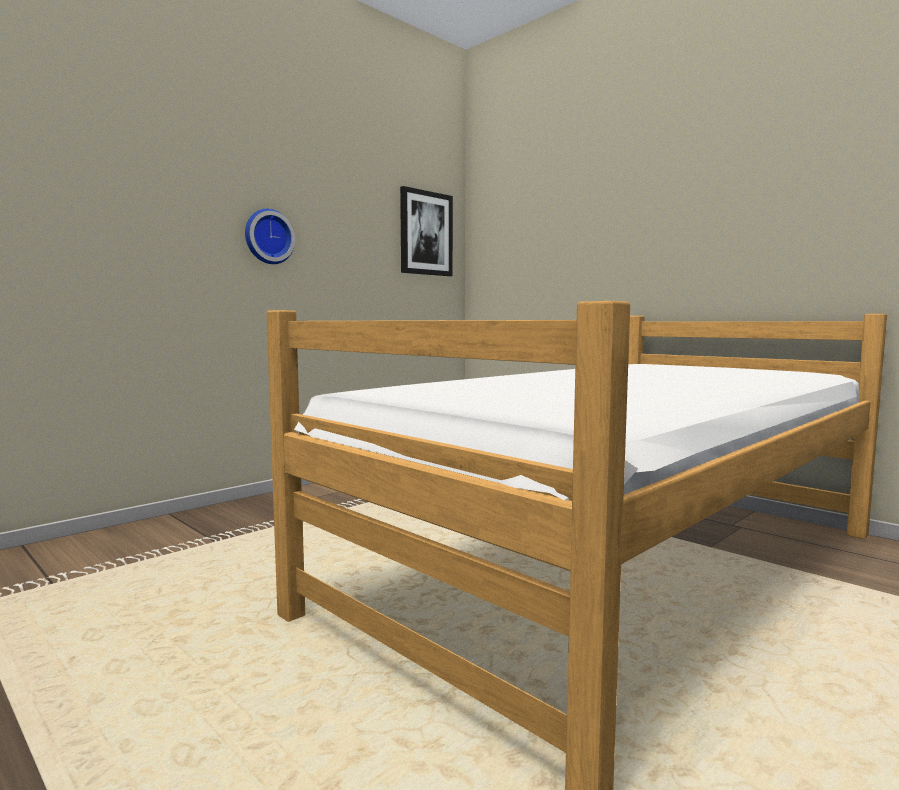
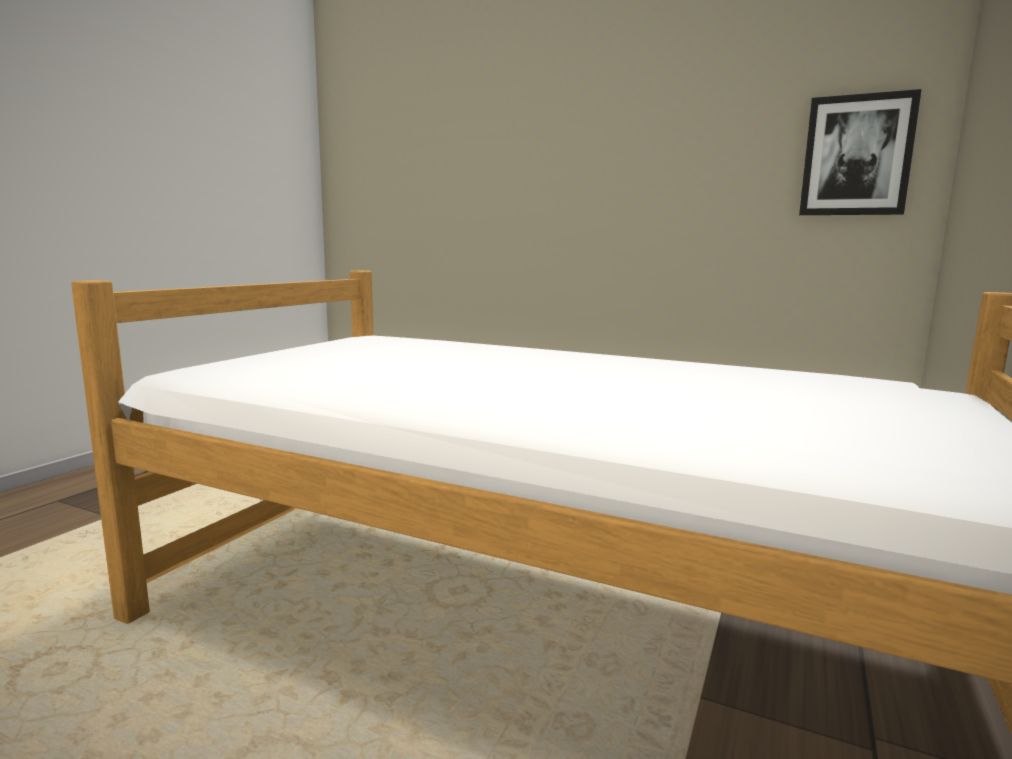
camera: 70 degrees right, 5 degrees up
(268, 237) = (617, 191): wall clock -> none

